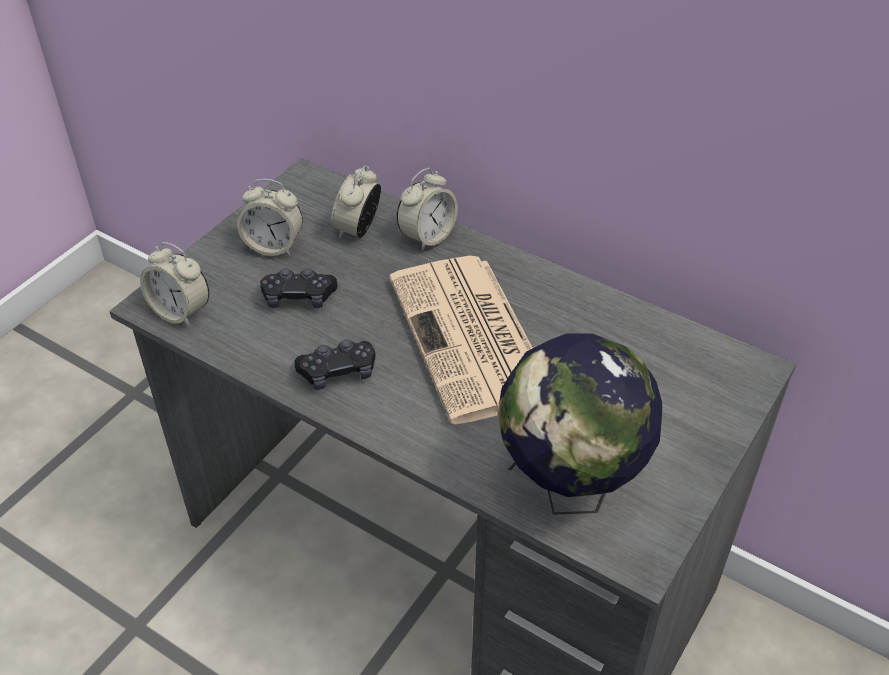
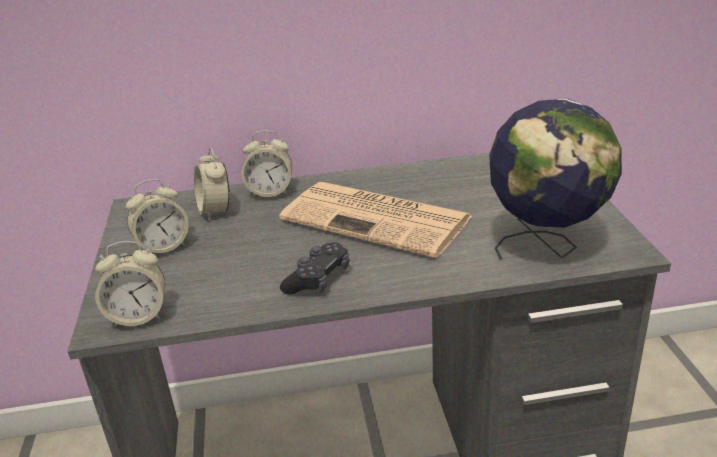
camera: 40 degrees left, 15 degrees down
(298, 297) = (226, 261): black game controller -> none
(427, 237) = (270, 192): alarm clock -> alarm clock turned 90 degrees clockwise

